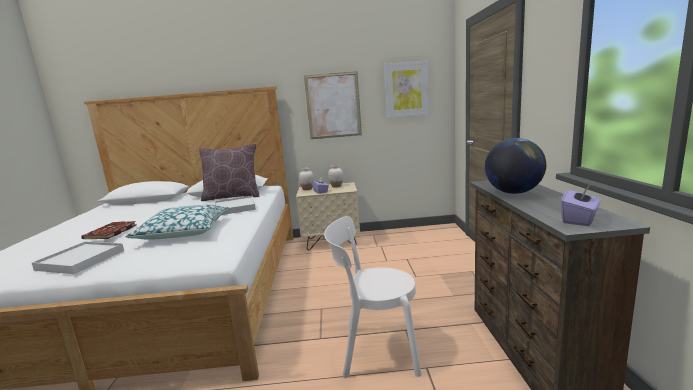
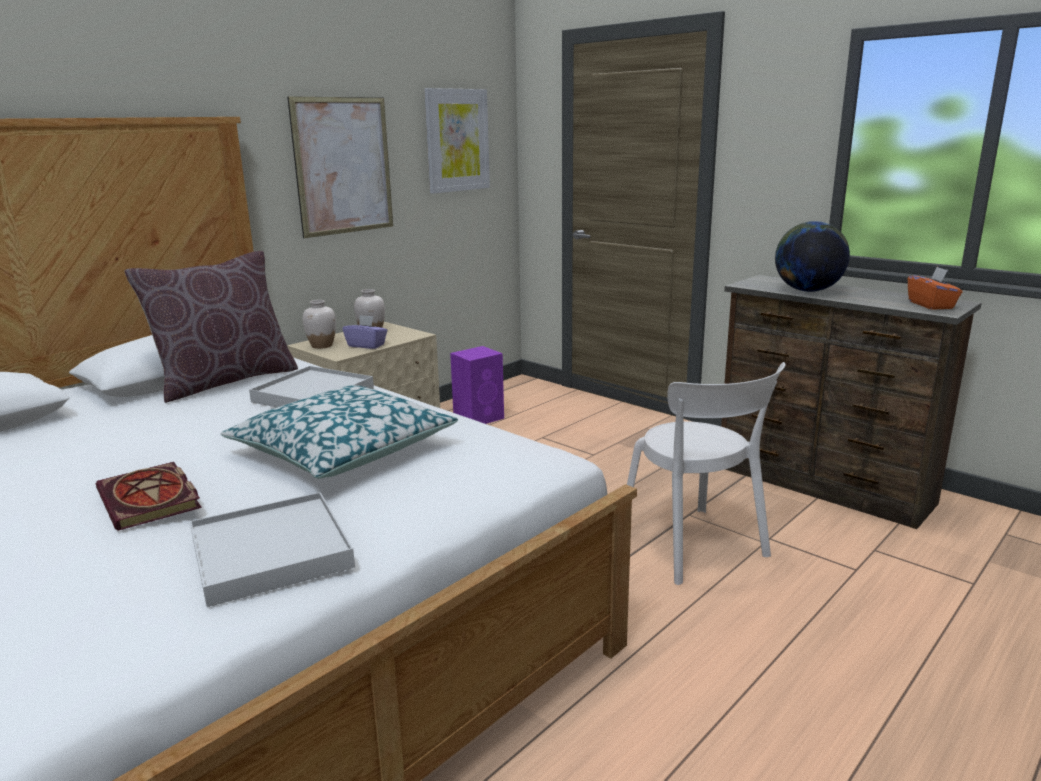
camera: 45 degrees left, 5 degrees up
(375, 350) = (695, 547): white chair -> white chair turned 75 degrees counterclockwise
(395, 240) = (479, 417): none -> purple speaker
(579, 220) = (931, 305): purple tissue box -> orange tissue box

